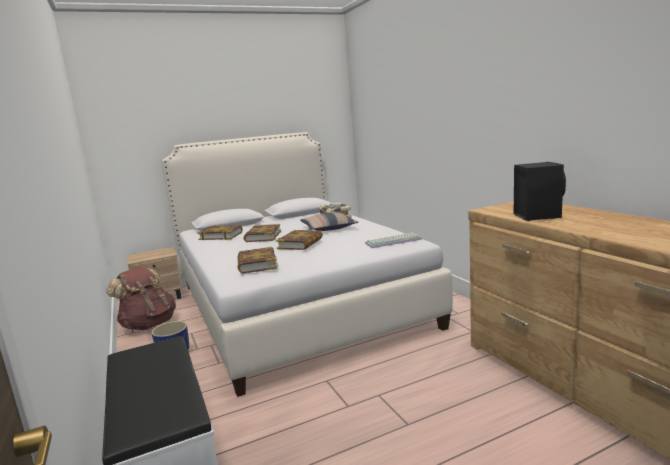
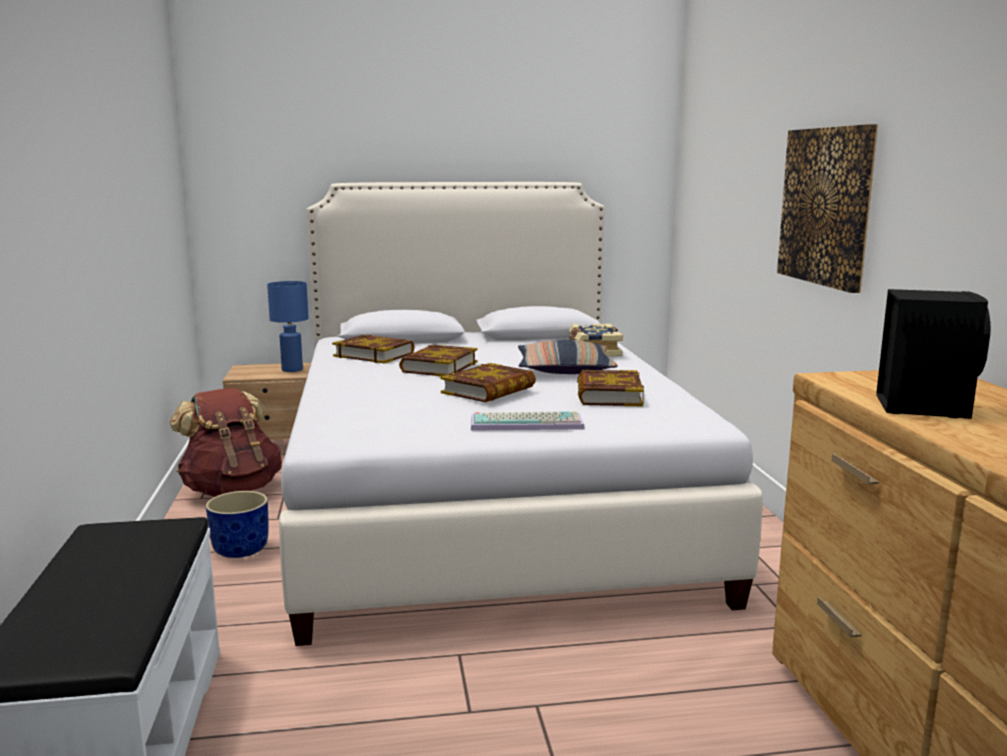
camera: 15 degrees right, 0 degrees up
(165, 252) = (292, 370): none -> blue table lamp
(257, 264) = (383, 415): book -> book (608, 395)
(393, 241) = (661, 413): keyboard -> keyboard (528, 423)
(448, 131) = (826, 206): none -> picture

